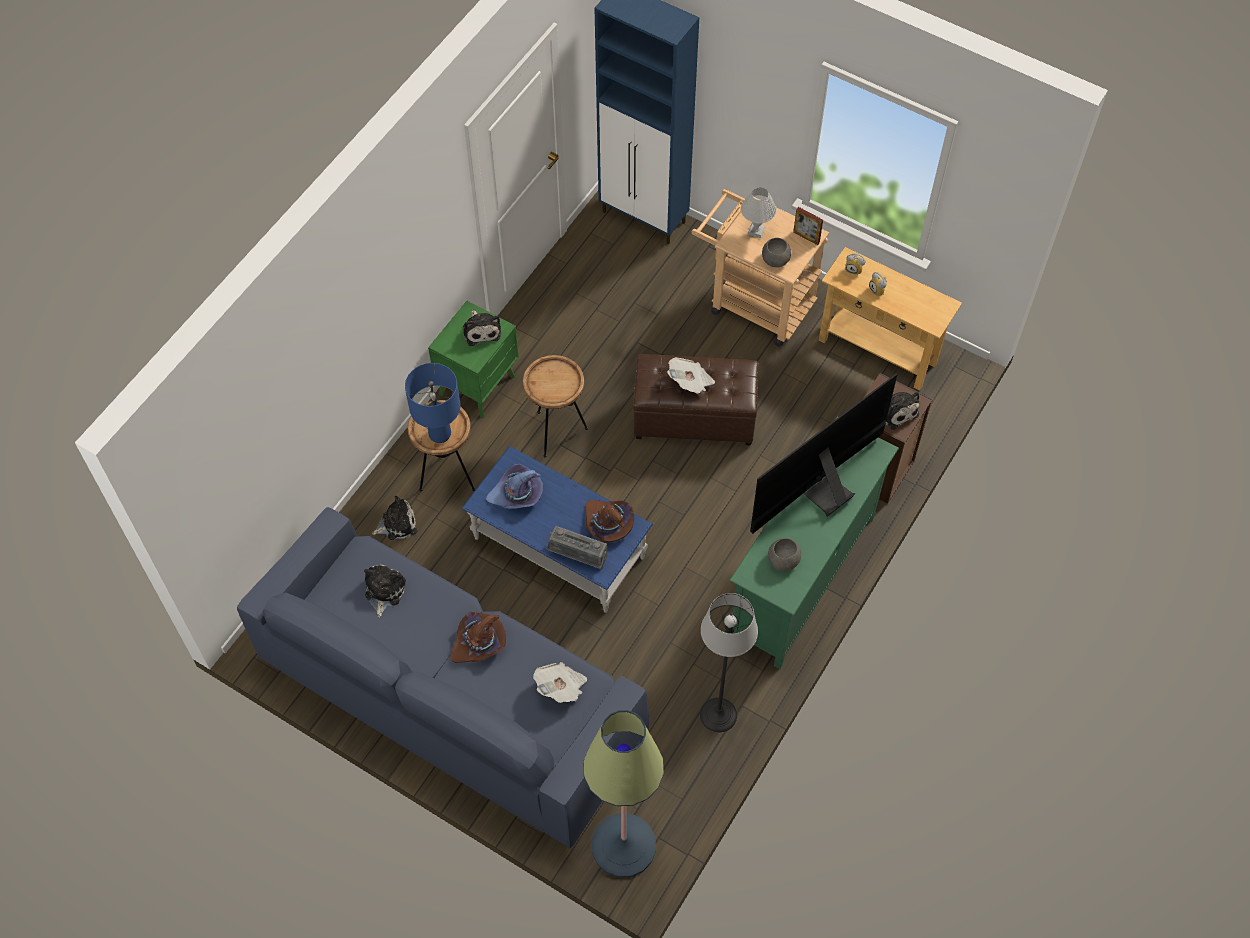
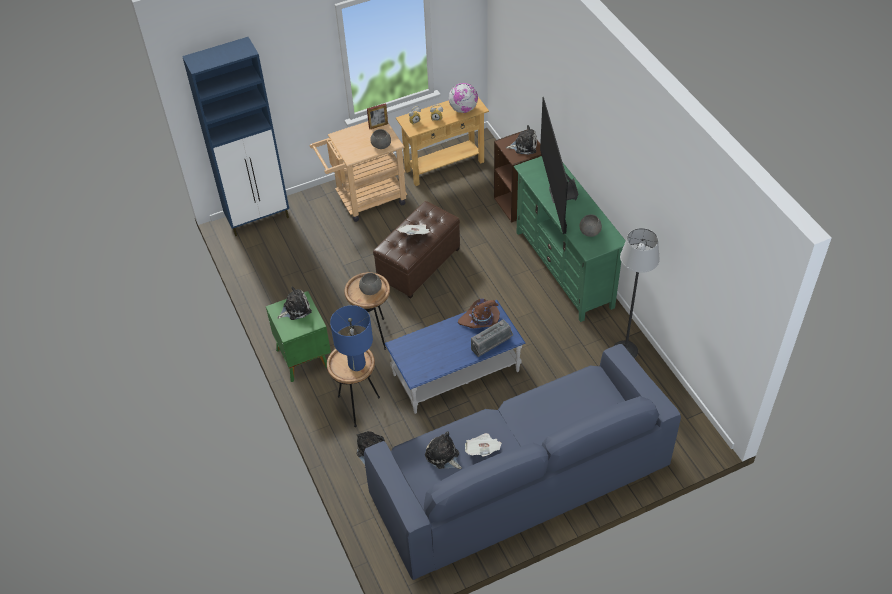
camera: 55 degrees left, 10 degrees down
(479, 642) = (520, 420): brown hat -> none
(481, 330) = (295, 309): plush toy -> plush toy turned 45 degrees counterclockwise
(517, 494) = (424, 354): purple hat -> none
(556, 384) = (370, 290): none -> grey bowl
(561, 687) = (582, 393): newspaper -> newspaper (482, 450)
(623, 845) = (681, 438): floor lamp -> none
(756, 231) = (354, 143): white table lamp -> none
(918, 309) = (463, 109): none -> globe

